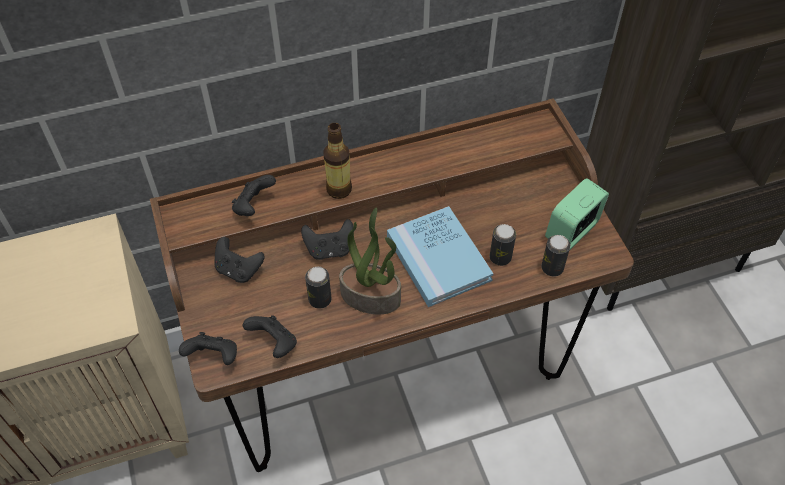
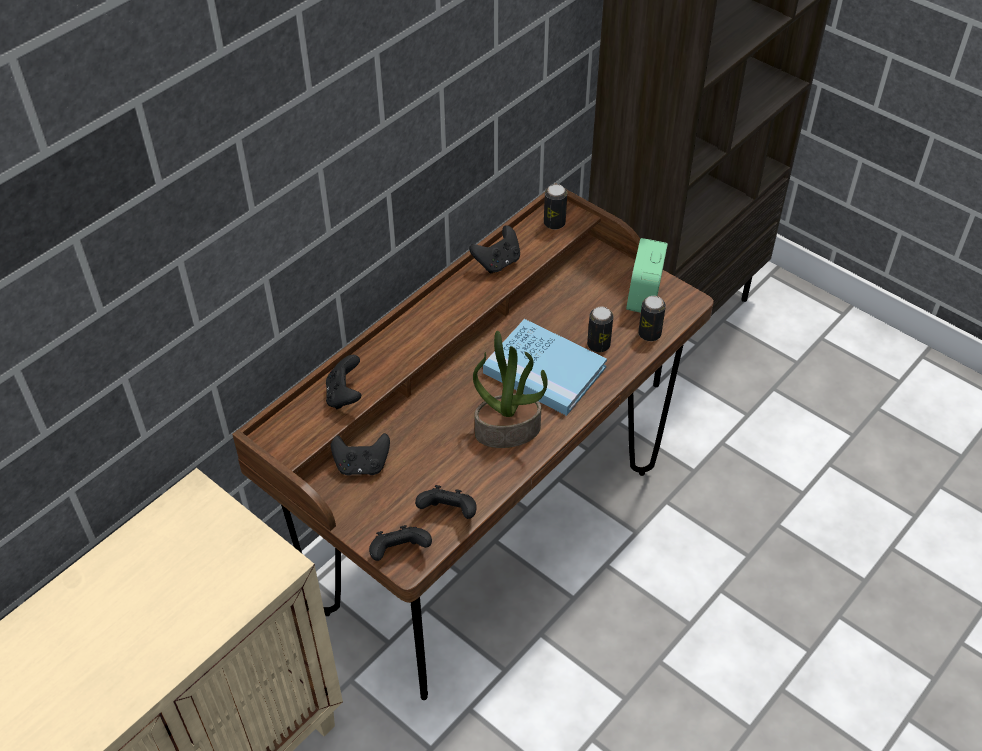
camera: 30 degrees left, 5 degrees down
(320, 299) = (462, 455): can -> can (554, 223)
(329, 249) = (437, 407): black game controller -> black game controller (497, 262)
(339, 189) = (417, 345): bottle -> none

